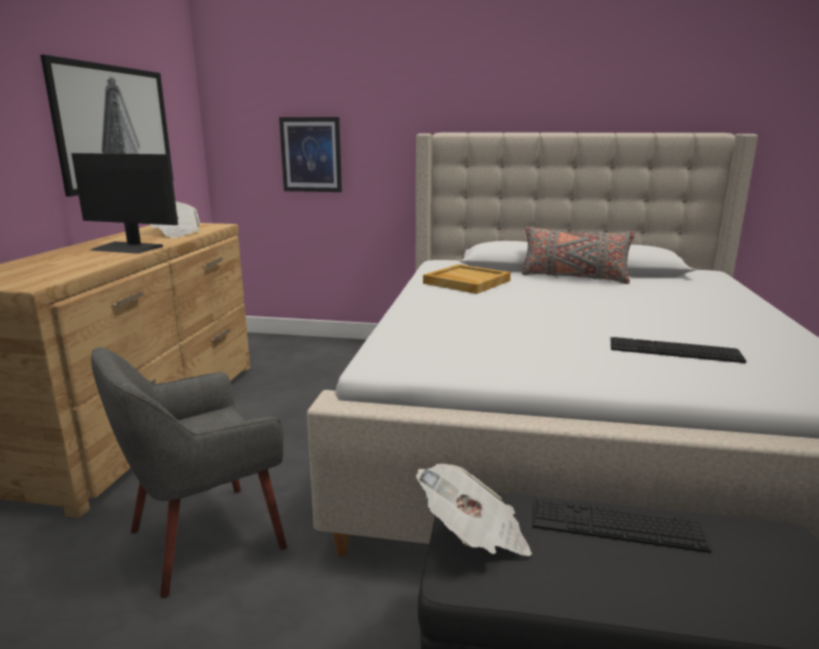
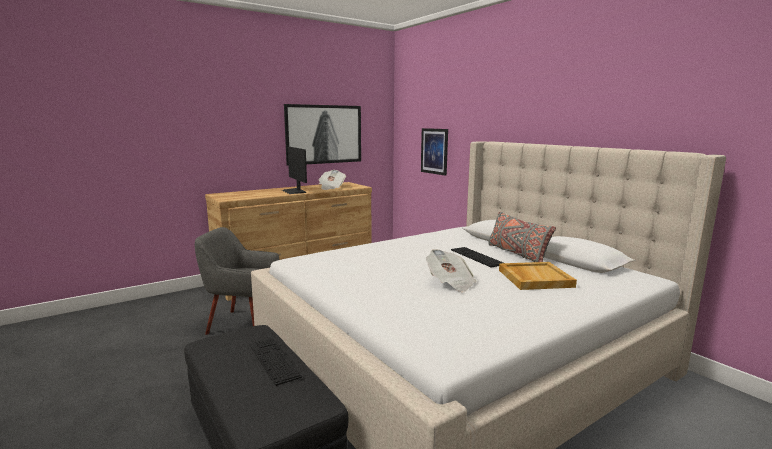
camera: 45 degrees right, 5 degrees down
(466, 282) = (441, 240): beige tray -> beige tray (534, 278)
(474, 535) = (229, 336): newspaper -> newspaper (450, 283)
(674, 350) = (423, 300): keyboard -> keyboard (476, 257)

